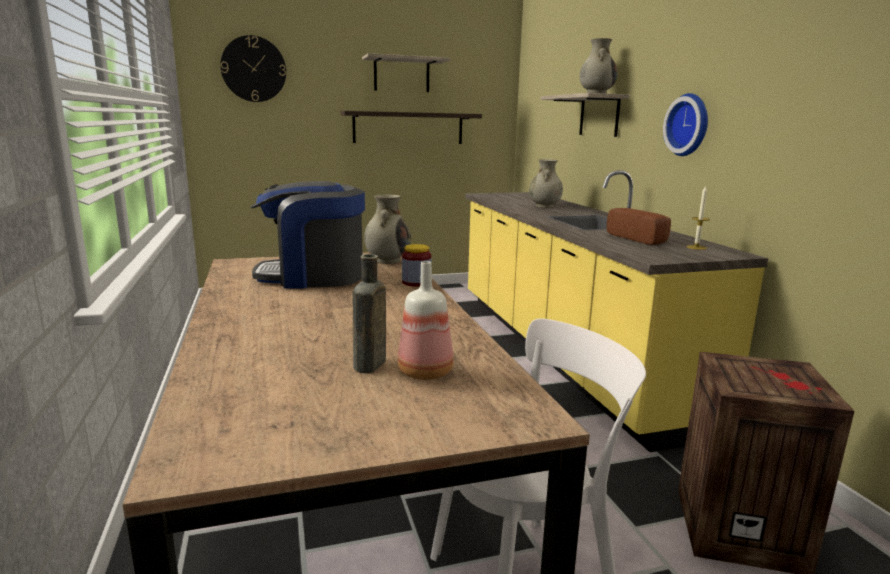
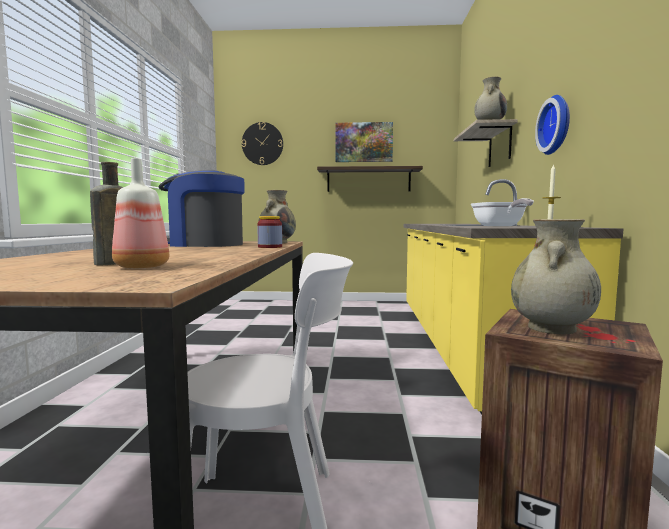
camera: 20 degrees right, 10 degrees down
(401, 75) = (363, 142): shelf -> picture
(544, 206) = (453, 224): beige vase -> beige vase (551, 329)
(639, 239) = (500, 226): bread -> frying pan

